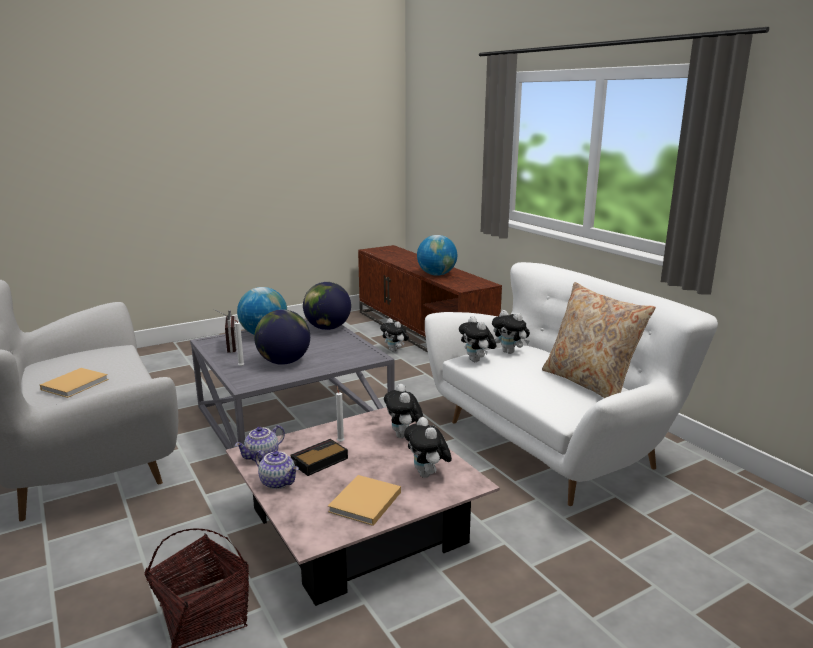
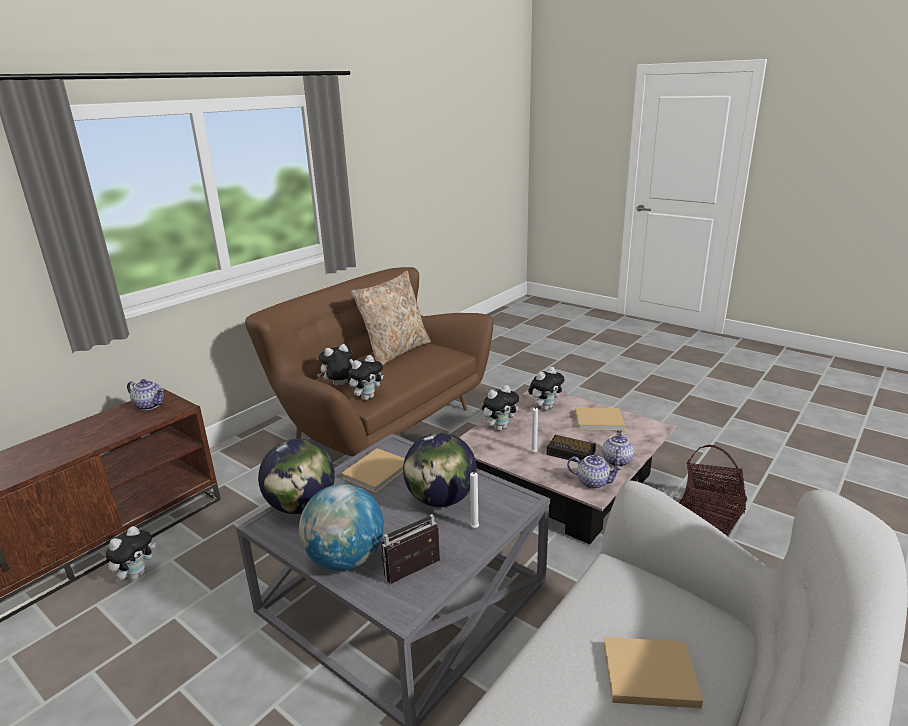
camera: 110 degrees left, 5 degrees up
(343, 349) = (378, 471): none -> beige book
(436, 274) = (94, 438): globe -> none
(473, 283) = (150, 405): none -> teapot
(510, 352) = (339, 385): plush toy -> plush toy turned 135 degrees counterclockwise
(553, 442) = (380, 423): white sofa -> brown sofa

